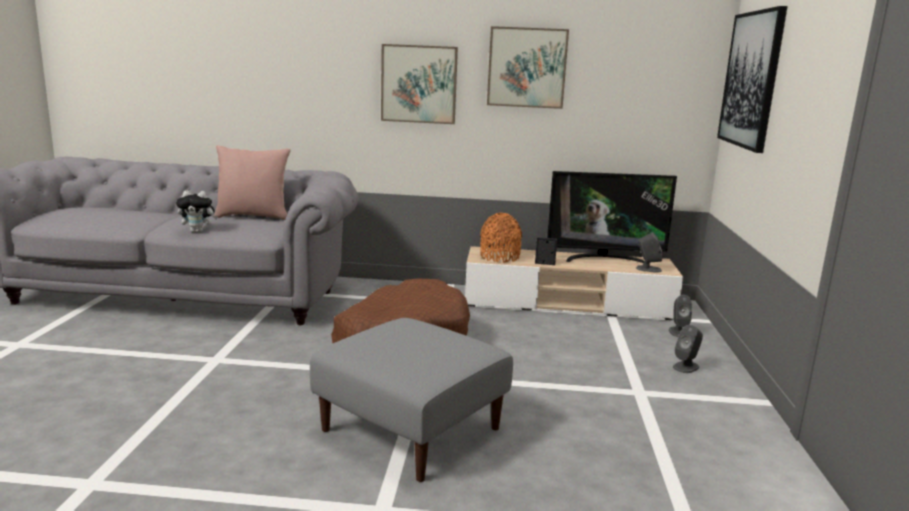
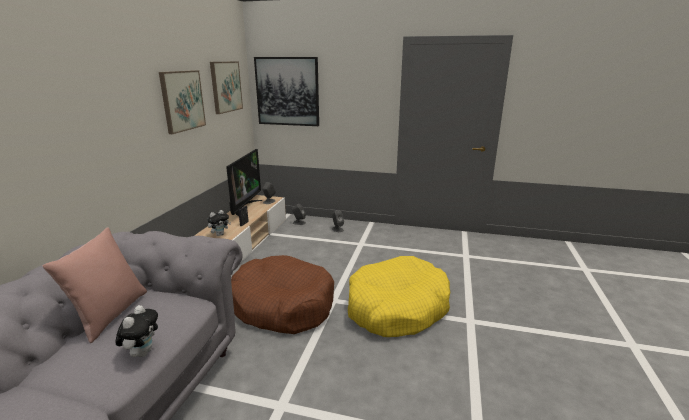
camera: 80 degrees left, 5 degrees up
(412, 429) = (396, 308): grey ottoman -> yellow dog bed
(419, 84) = (124, 129): picture -> picture (226, 87)
(499, 257) = (220, 234): orange vase -> plush toy

